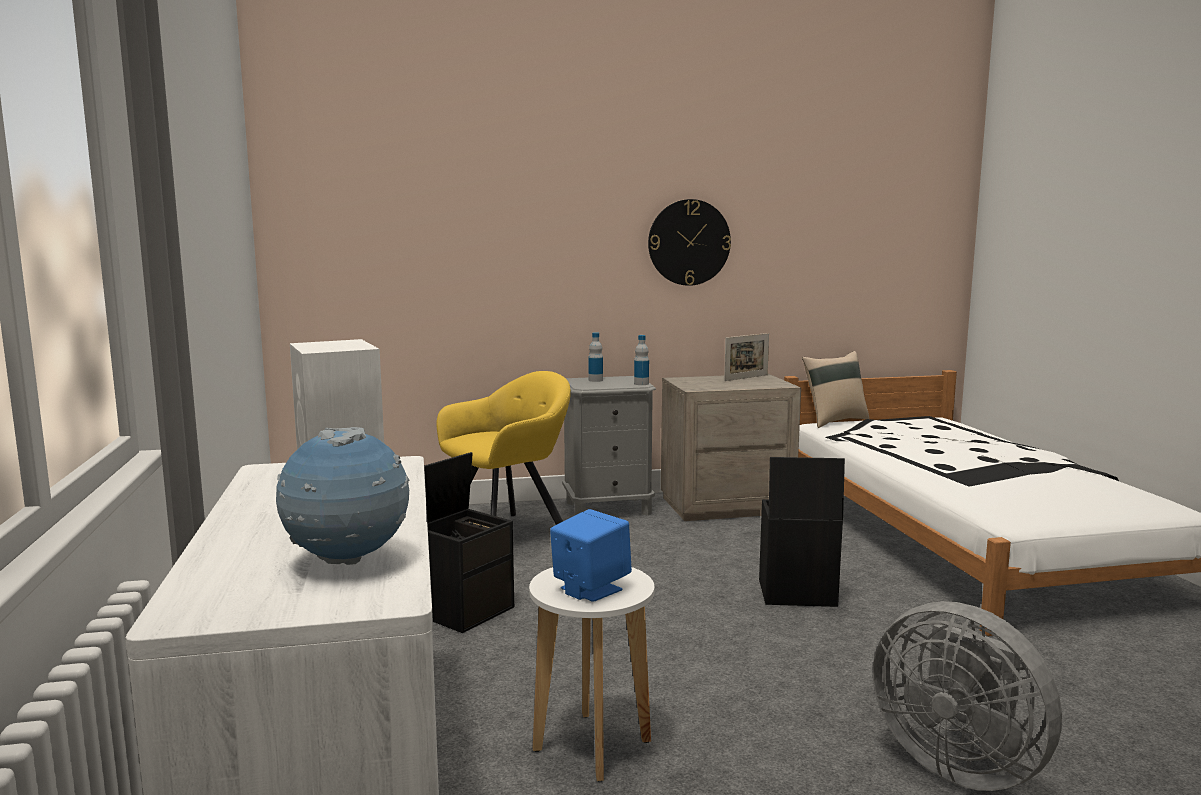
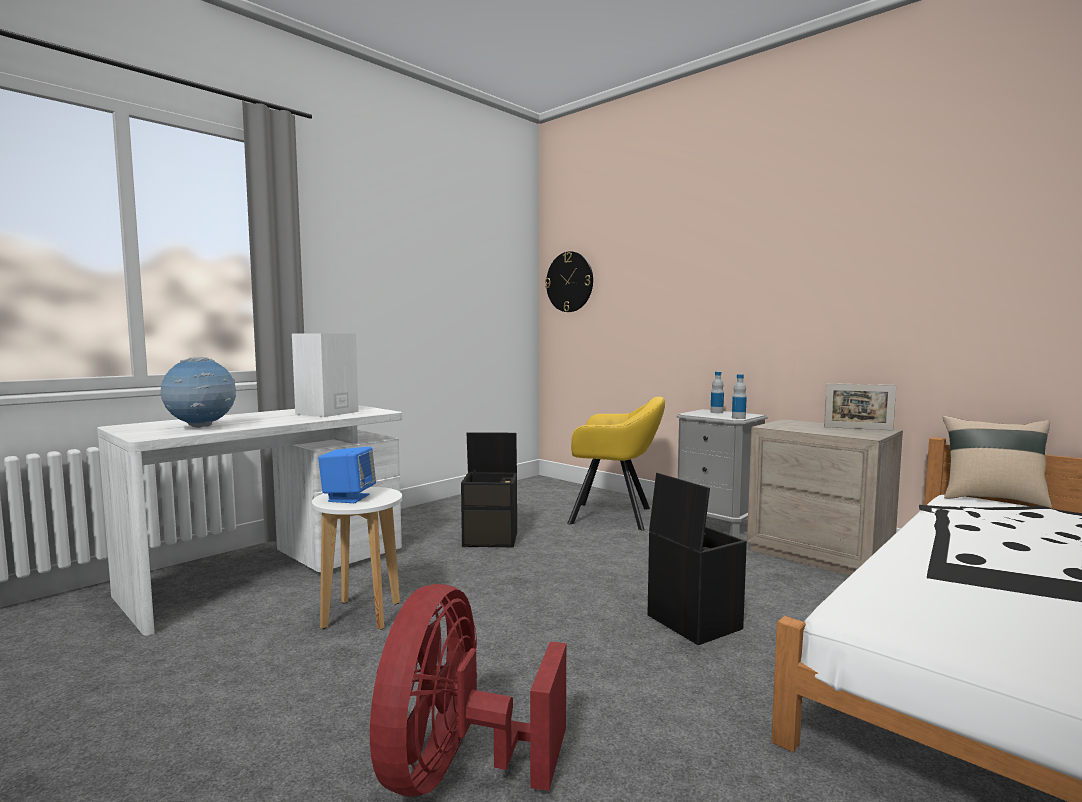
camera: 55 degrees right, 5 degrees down
(689, 242) = (824, 293): wall clock -> wall clock (569, 282)
(959, 764) = (457, 770): grey fan -> red fan

